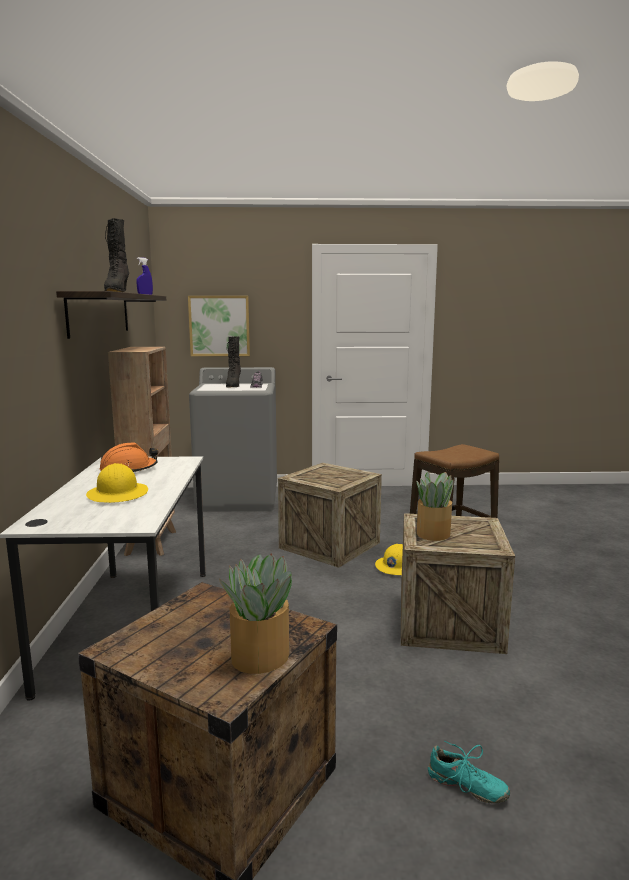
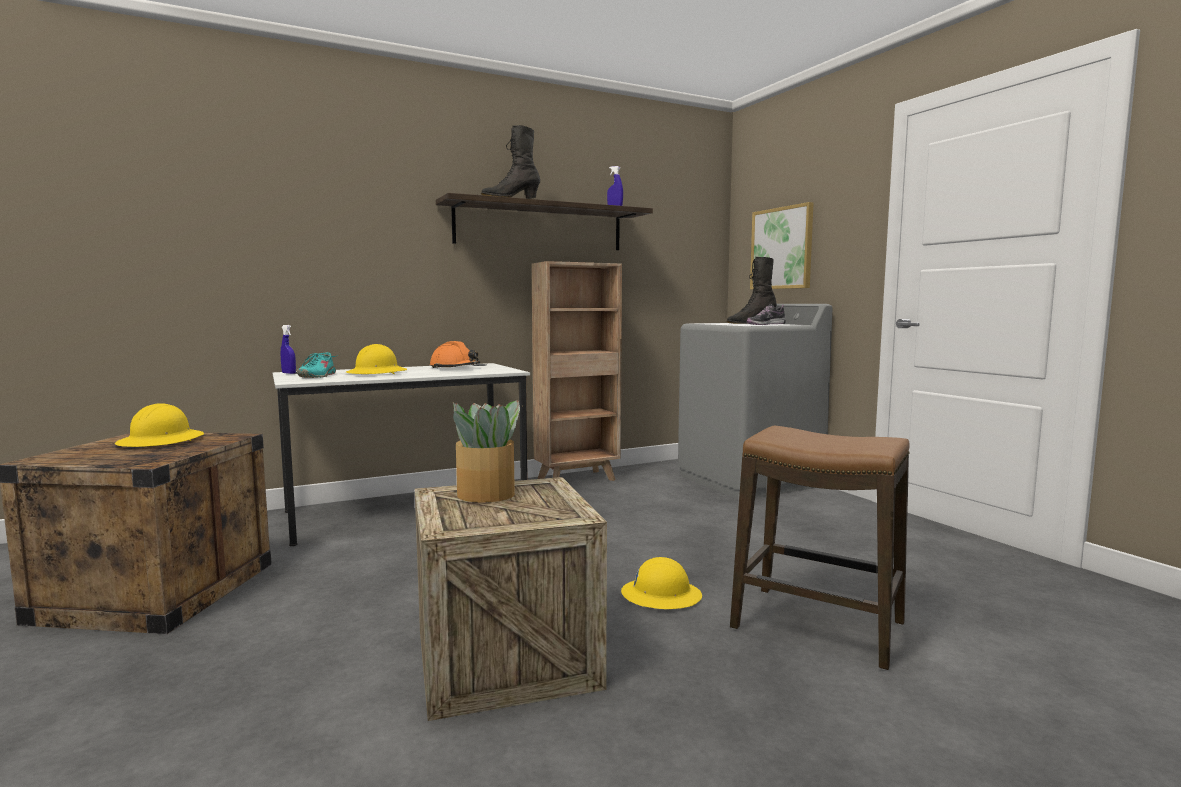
camera: 65 degrees right, 5 degrees down
(43, 526) = (289, 373): none -> blue spray bottle
(187, 630) = (161, 441): none -> yellow hard hat
(258, 657) = (98, 458): potted plant -> none
(329, 545) = (677, 545): crate -> none
(466, 786) = (104, 715): turquoise shoe -> turquoise shoe (317, 376)

